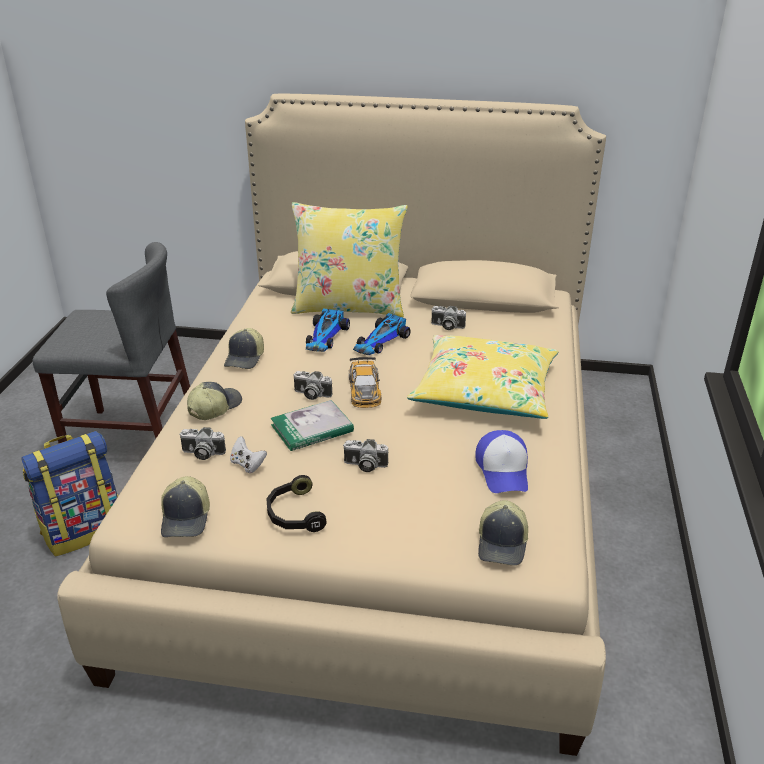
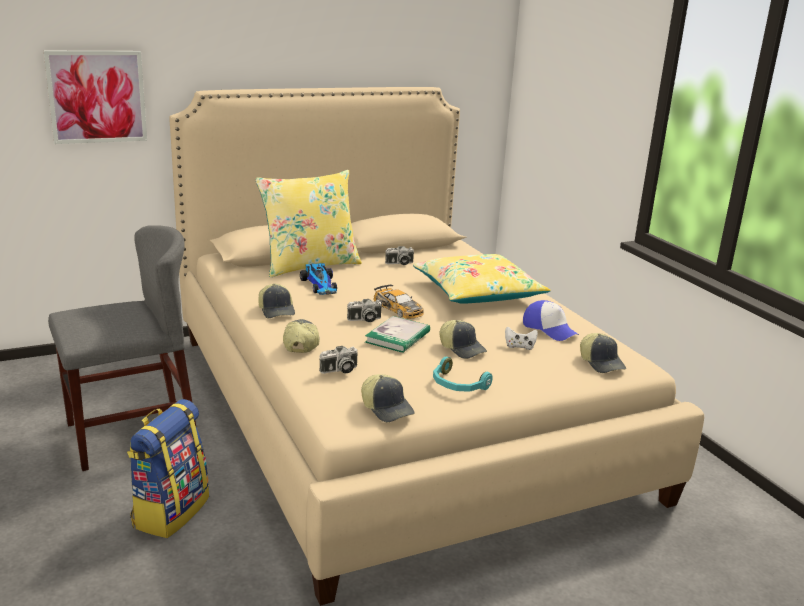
camera: 35 degrees left, 10 degrees down
(183, 92) = (97, 97): none -> picture
(247, 464) = (384, 367): white game controller -> white game controller (519, 346)
(294, 514) = (457, 385): black headphones -> turquoise headphones
(364, 465) = (462, 348): camera -> cap
(381, 341) = (367, 280): toy car -> none

